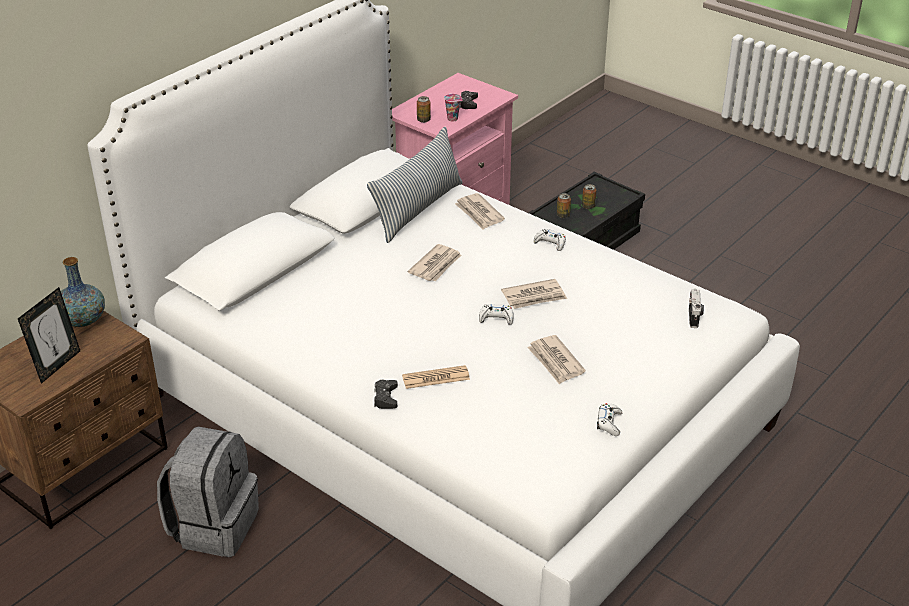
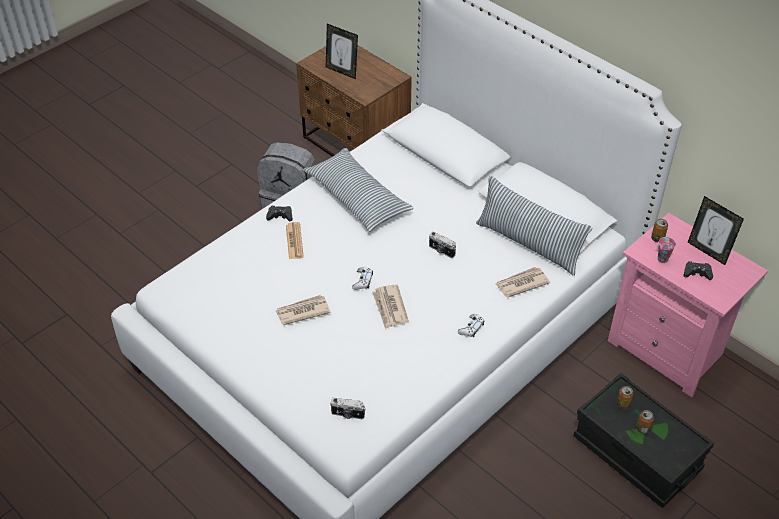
camera: 95 degrees right, 10 degrees up
(83, 320) = (387, 77): vase -> none
(346, 333) = (357, 198): none -> pillow
(436, 265) = (441, 251): newspaper -> camera
(438, 97) = (708, 251): none -> picture frame
(609, 423) = (223, 333): white game controller -> none

